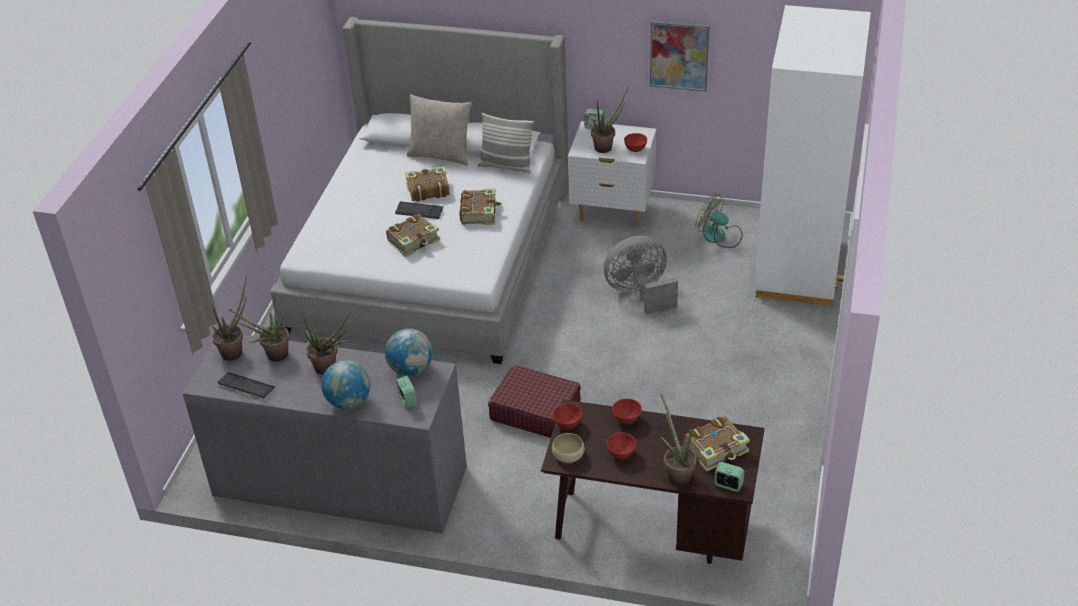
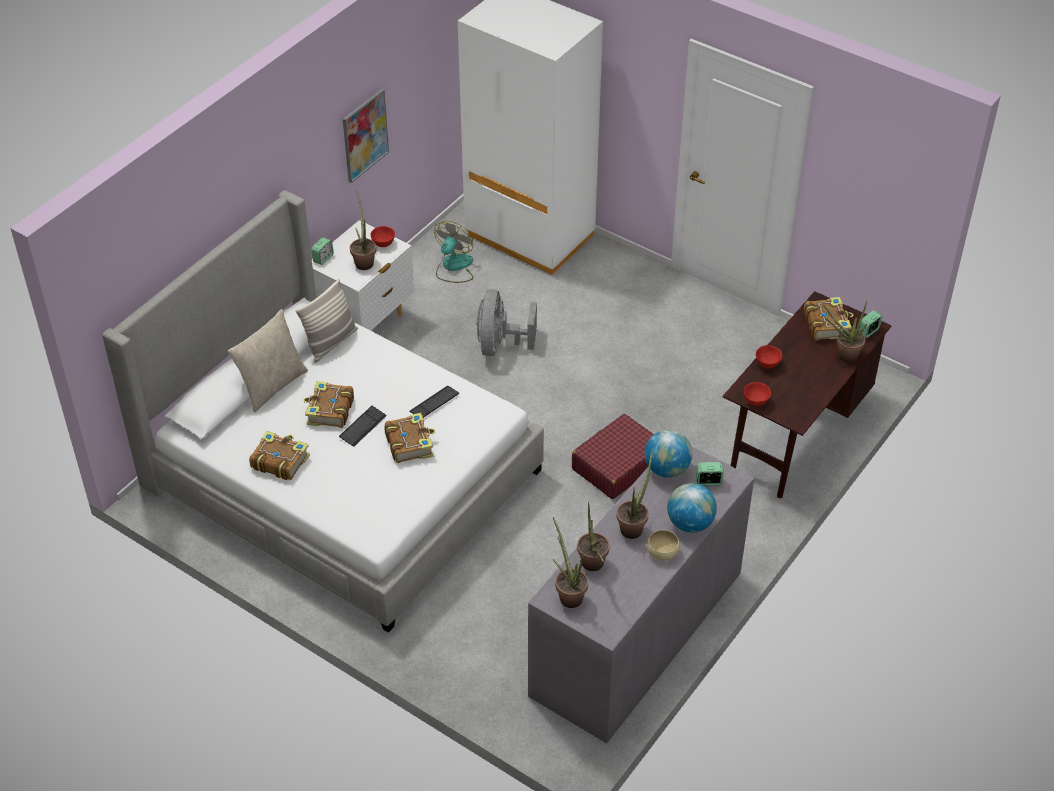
camera: 70 degrees left, 5 degrees up
(246, 386) = (628, 596): keyboard -> keyboard (434, 403)
(479, 212) = (396, 383): book -> book (279, 461)
(568, 454) = (793, 412): beige bowl -> beige bowl (662, 551)
(621, 454) = (806, 380): red bowl -> none
(719, 236) = (454, 267): fan -> fan turned 150 degrees clockwise

